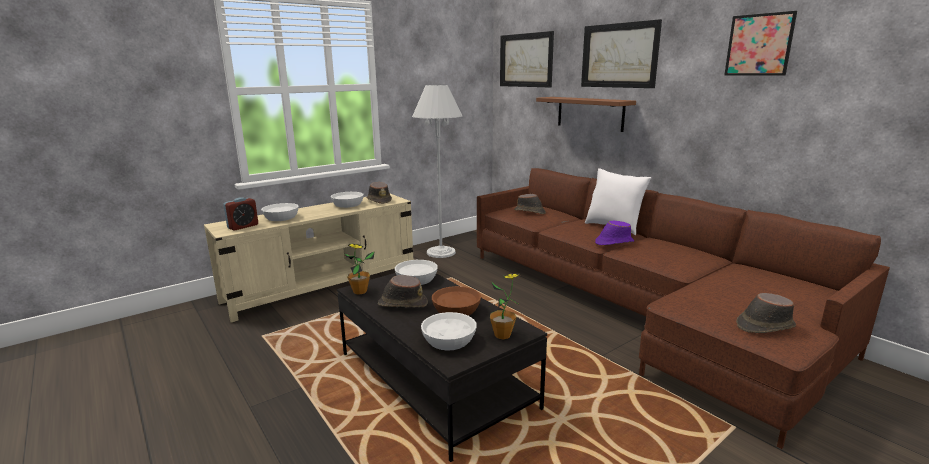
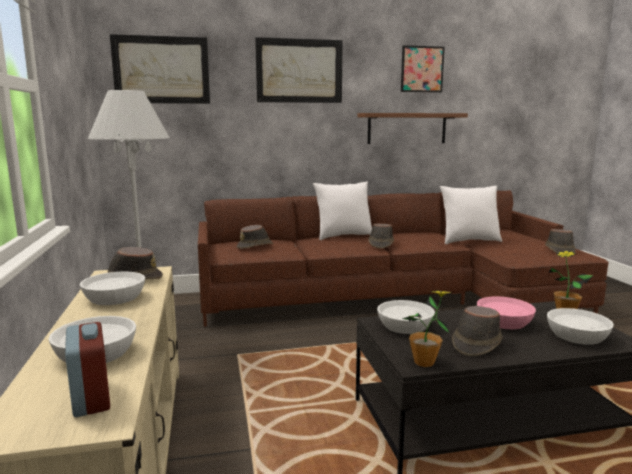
camera: 65 degrees left, 5 degrees down
(456, 310) = (505, 322): brown bowl -> pink bowl
(590, 113) = (269, 130): brown shelf -> brown shelf (407, 128)
(614, 242) = (380, 244): purple hat -> brown hat
(709, 275) = (469, 241): none -> white pillow

